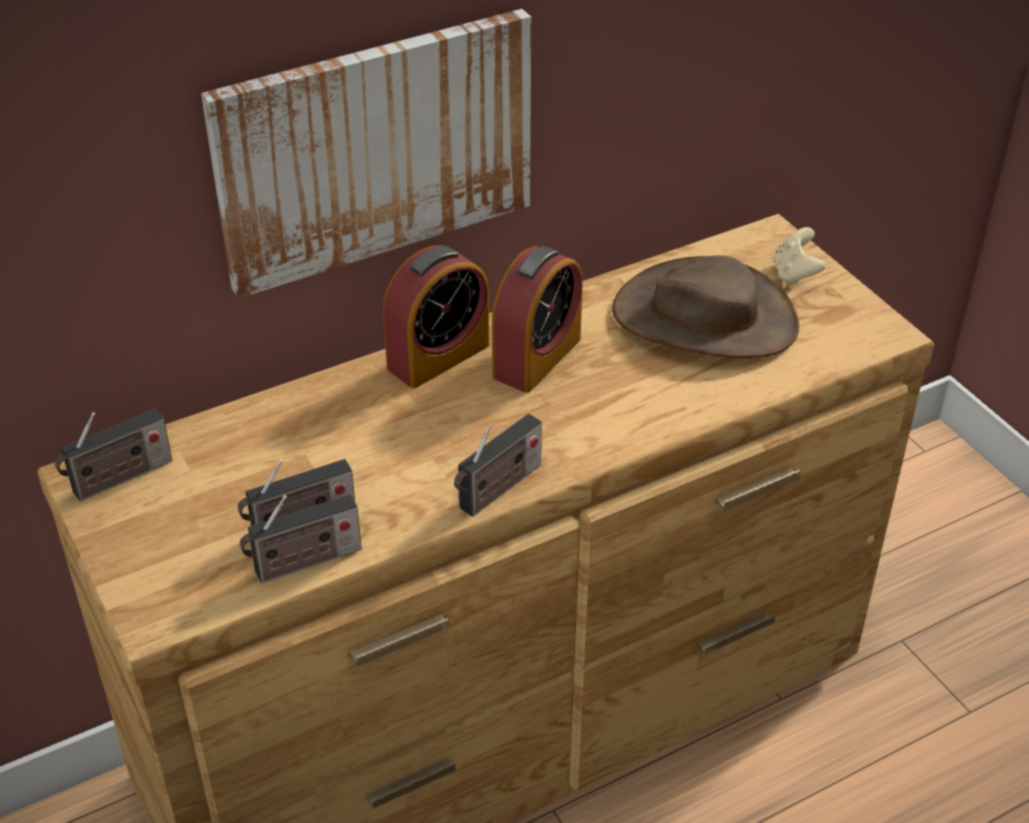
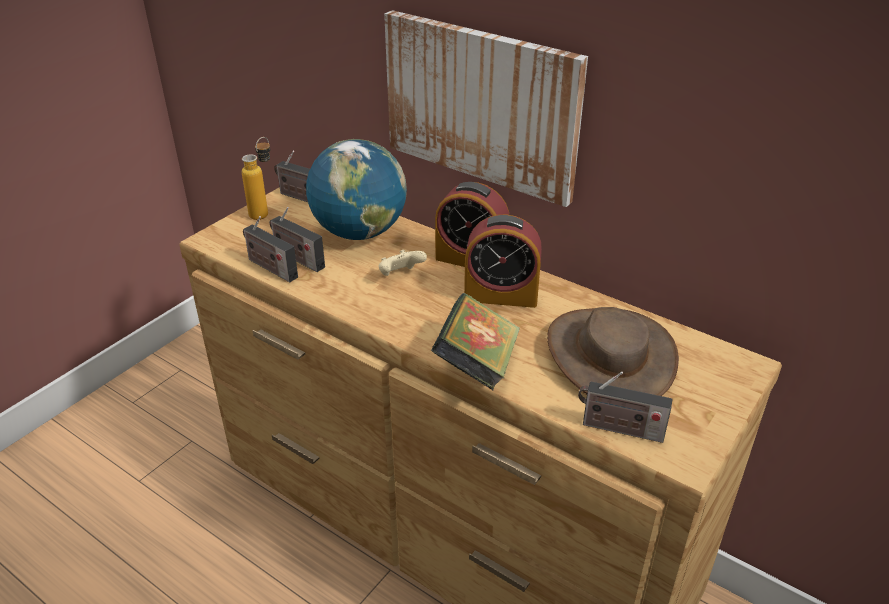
camera: 65 degrees right, 5 degrees down
(125, 534) = (264, 212): none -> bottle
(283, 442) = (359, 233): none -> globe
(498, 490) = (367, 315): radio -> radio (618, 429)
(662, 424) = (477, 365): none -> book
(795, 274) = (709, 389): beige game controller -> beige game controller (400, 275)

